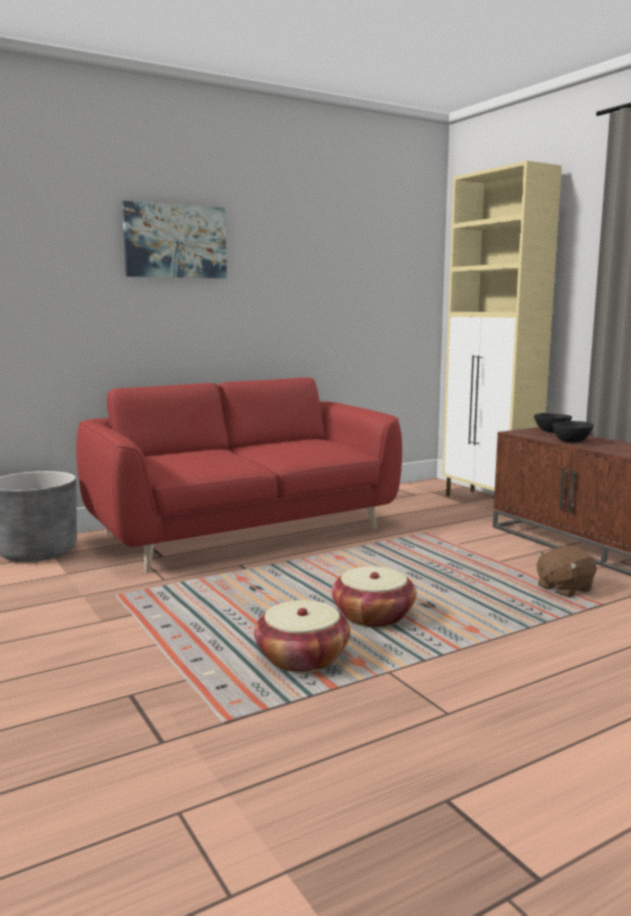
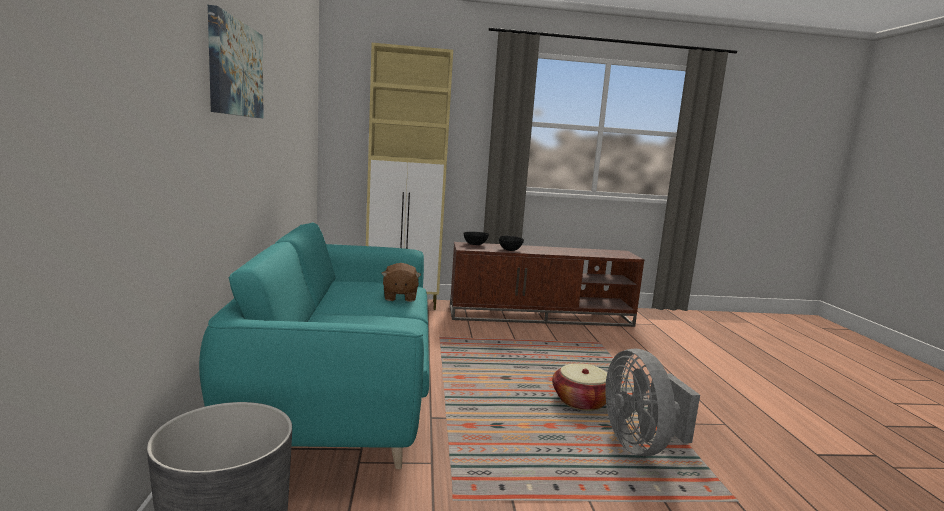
camera: 65 degrees left, 0 degrees up
(243, 532) = (341, 393): red sofa -> turquoise sofa
(302, 658) = (640, 444): basket -> grey fan
(563, 589) = (571, 342): brown plush toy -> brown plush toy (399, 297)

